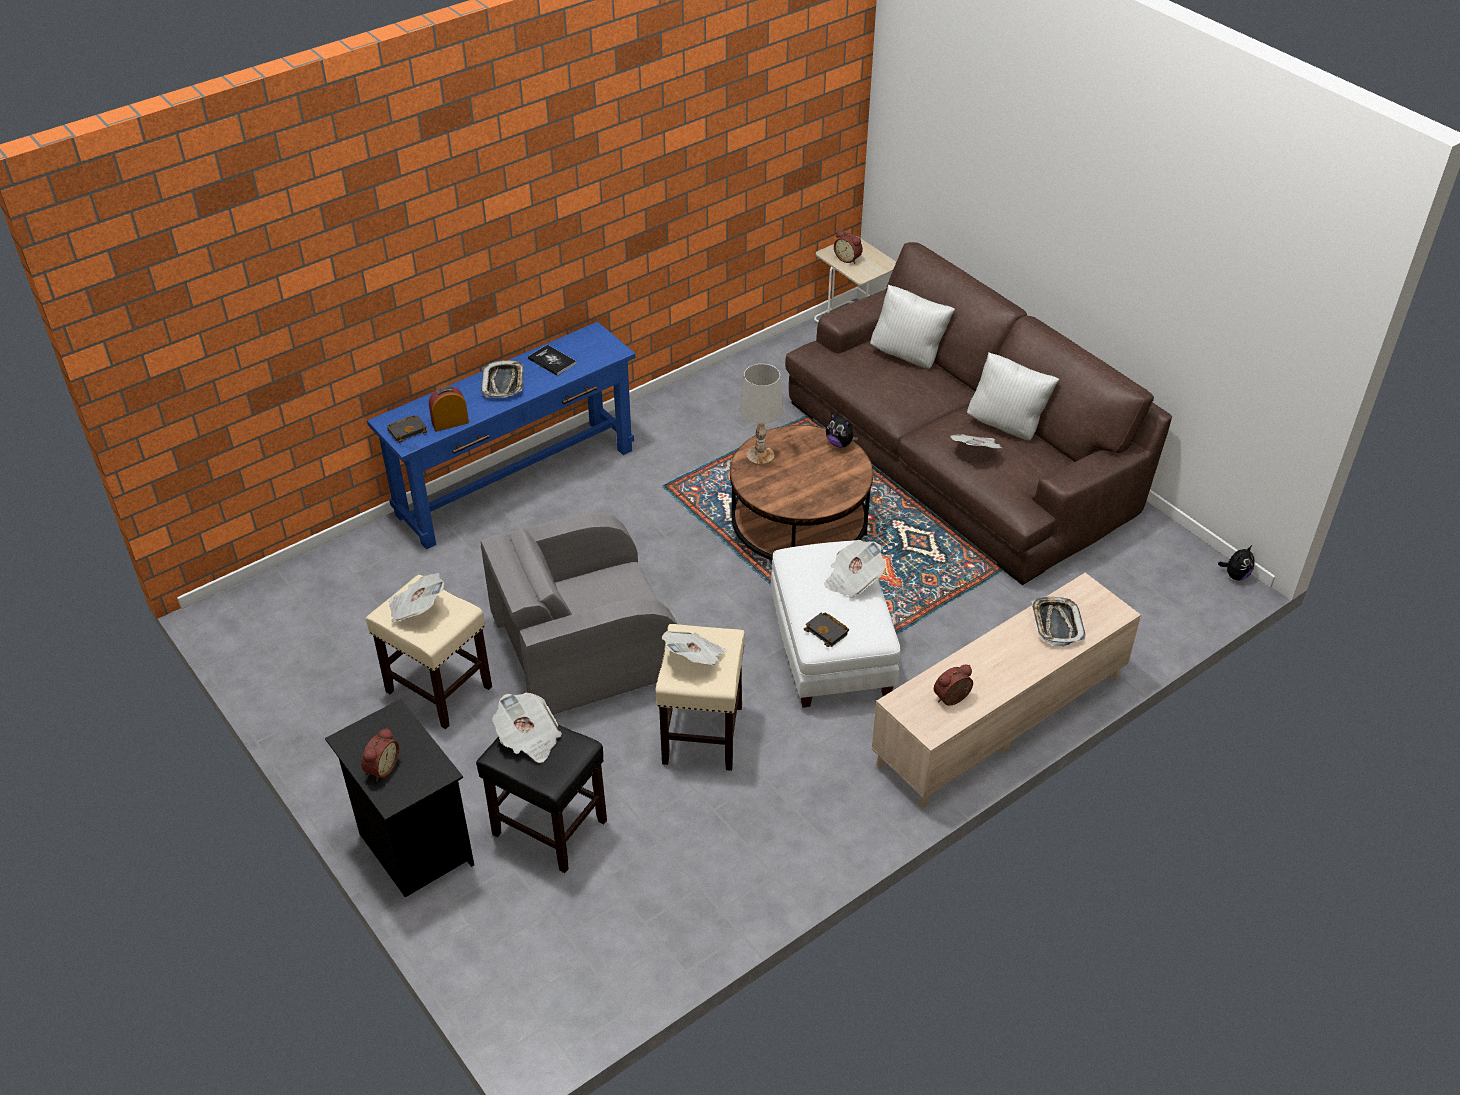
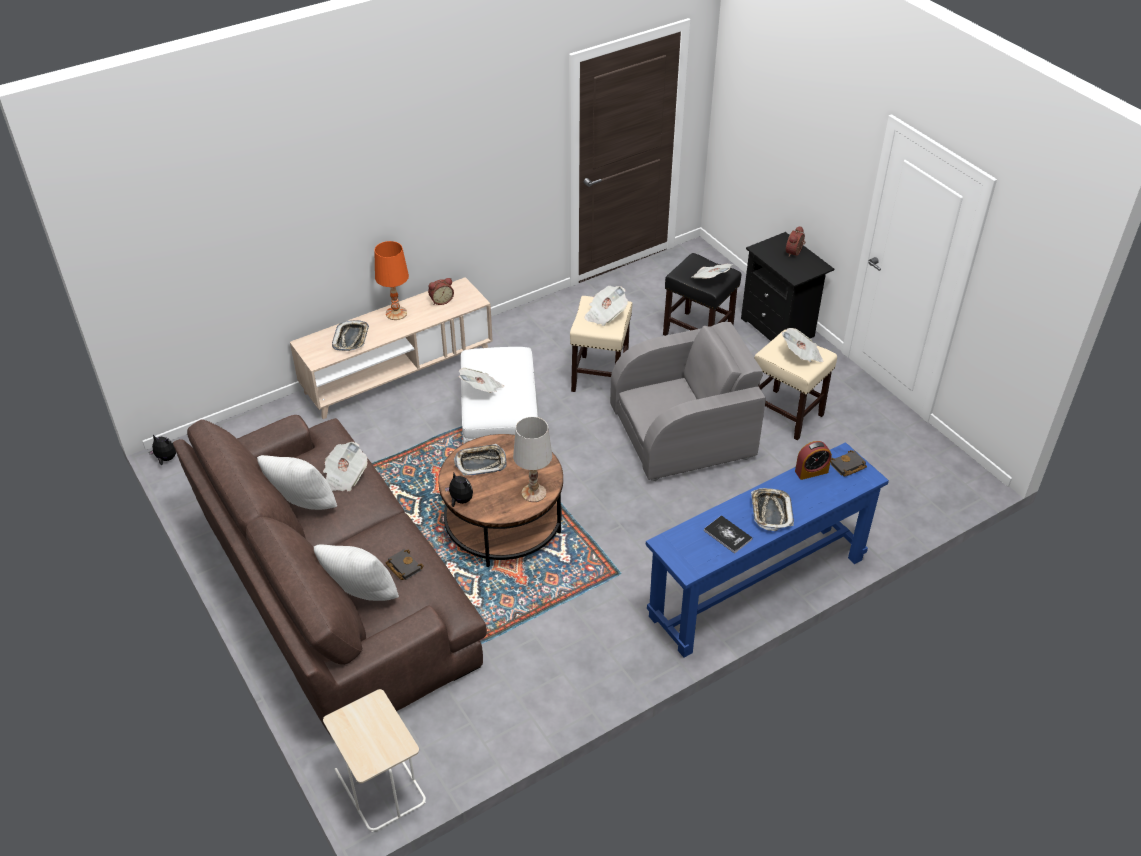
camera: 175 degrees left, 0 degrees up
(828, 483) = (481, 463): none -> tray
(828, 632) = (509, 356): black book -> black book (403, 566)
(848, 258) = (381, 734): alarm clock -> none
(1011, 672) = (396, 313): none -> orange table lamp
(1235, 575) = (166, 459): plush toy -> plush toy turned 60 degrees clockwise

